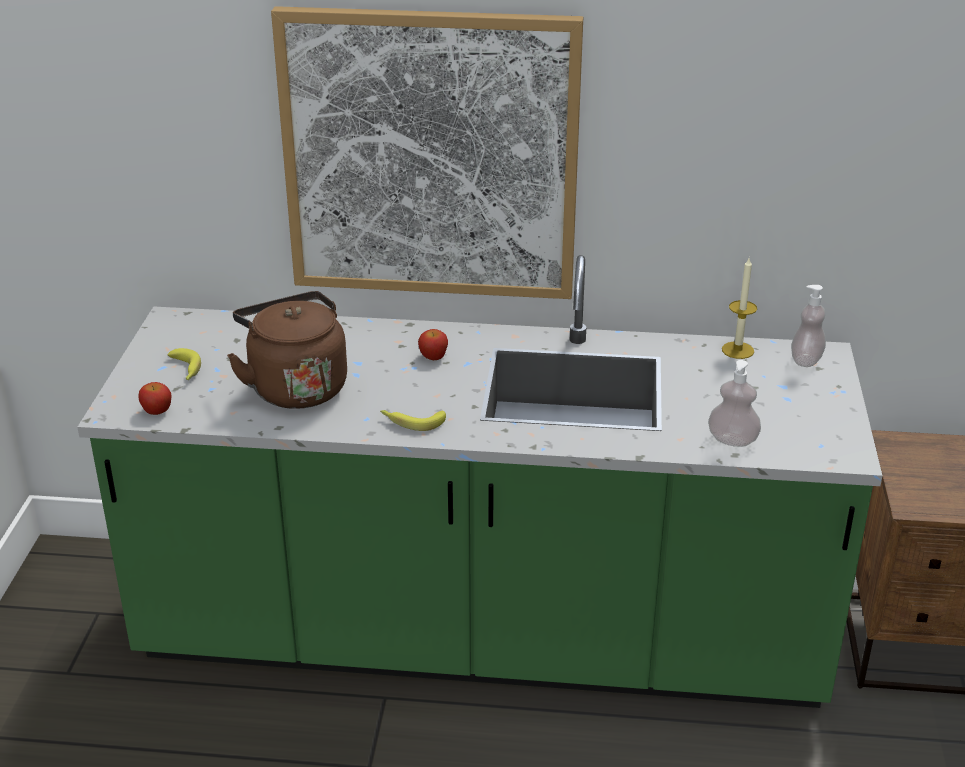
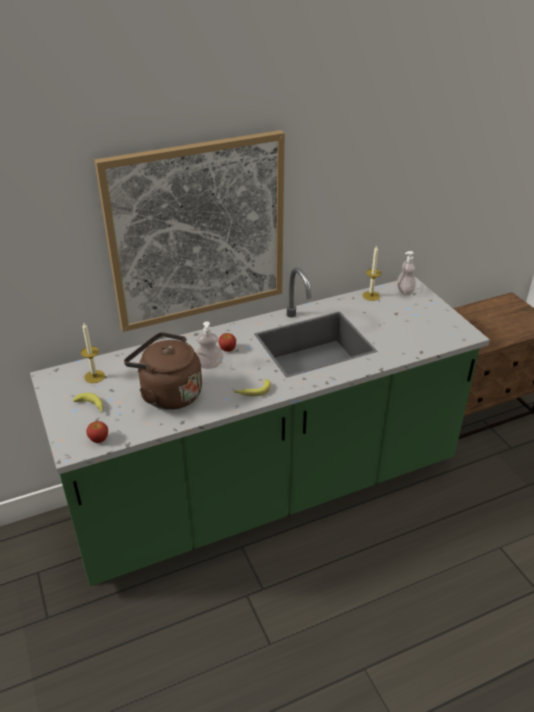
camera: 30 degrees left, 5 degrees up
(224, 336) = (94, 376): none -> candle
(732, 440) = (413, 344): soap dispenser -> soap dispenser (209, 365)

